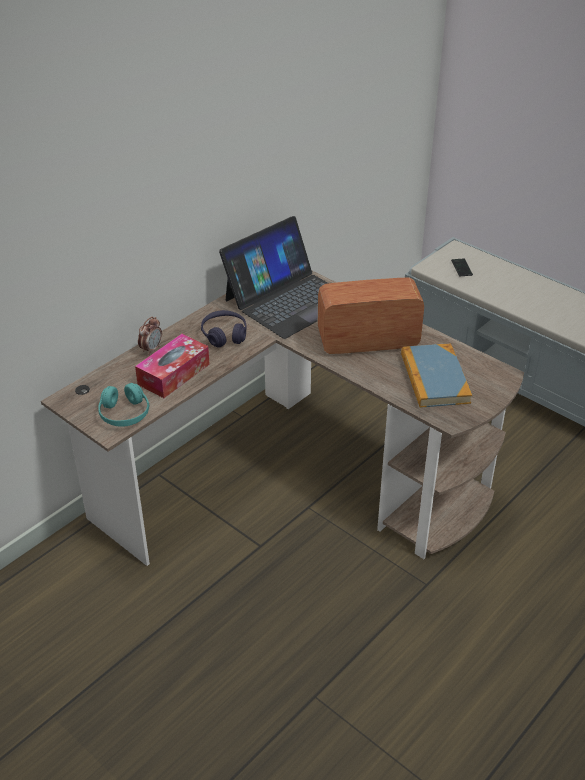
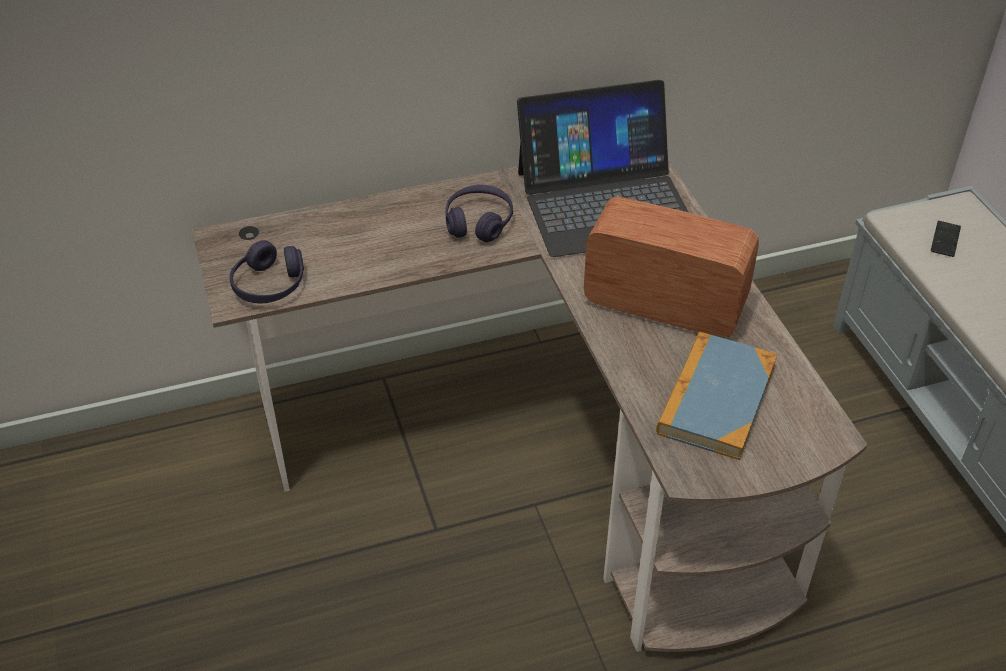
camera: 30 degrees right, 5 degrees up
(124, 414) = (269, 285): turquoise headphones -> purple headphones
(151, 349) = (372, 209): alarm clock -> none
(174, 374) = (371, 254): tissue box -> none

